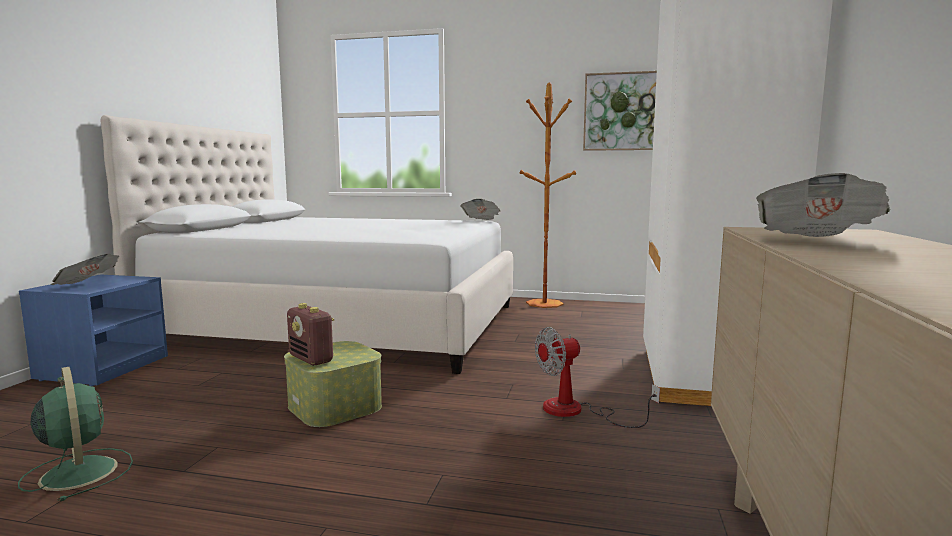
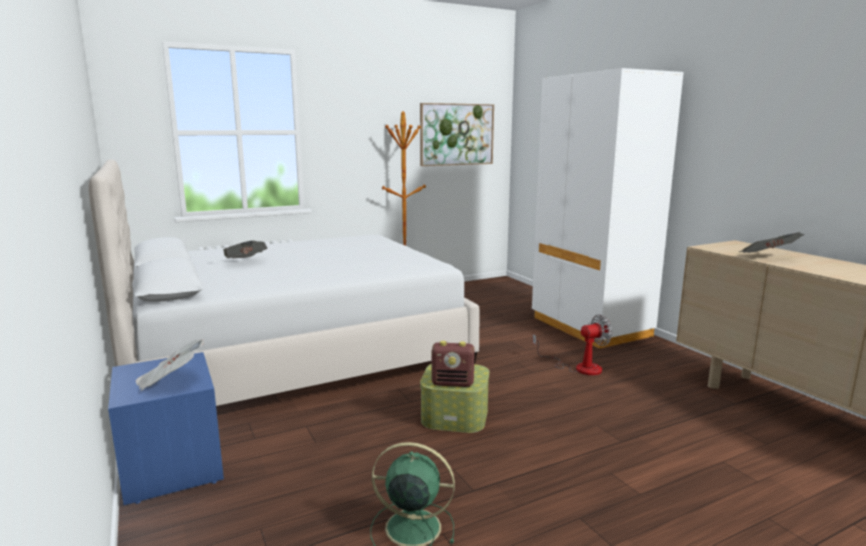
camera: 40 degrees left, 5 degrees up
(481, 221) = (375, 236): newspaper -> newspaper (246, 262)
(576, 411) = (579, 367): fan -> fan turned 135 degrees counterclockwise

